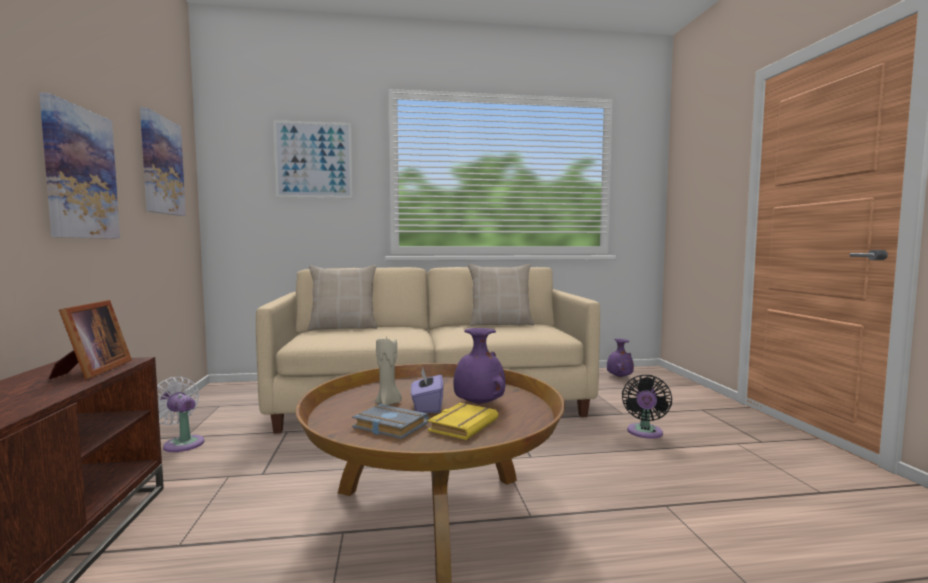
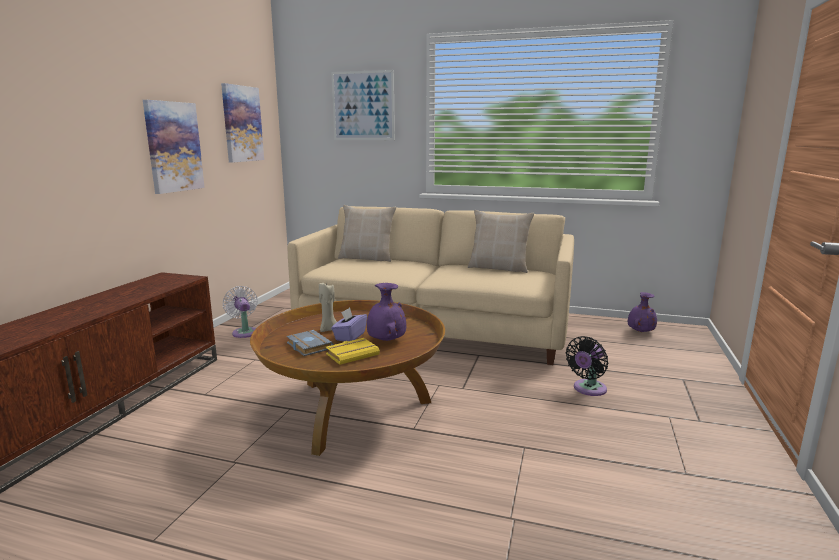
camera: 25 degrees right, 10 degrees up
(92, 371) = (167, 283): picture frame -> none

